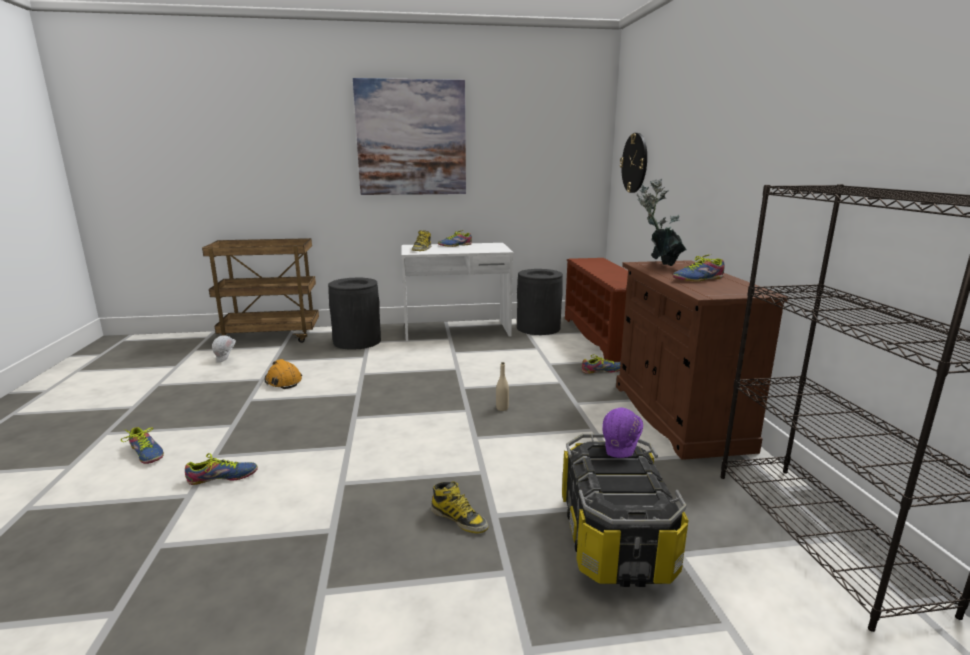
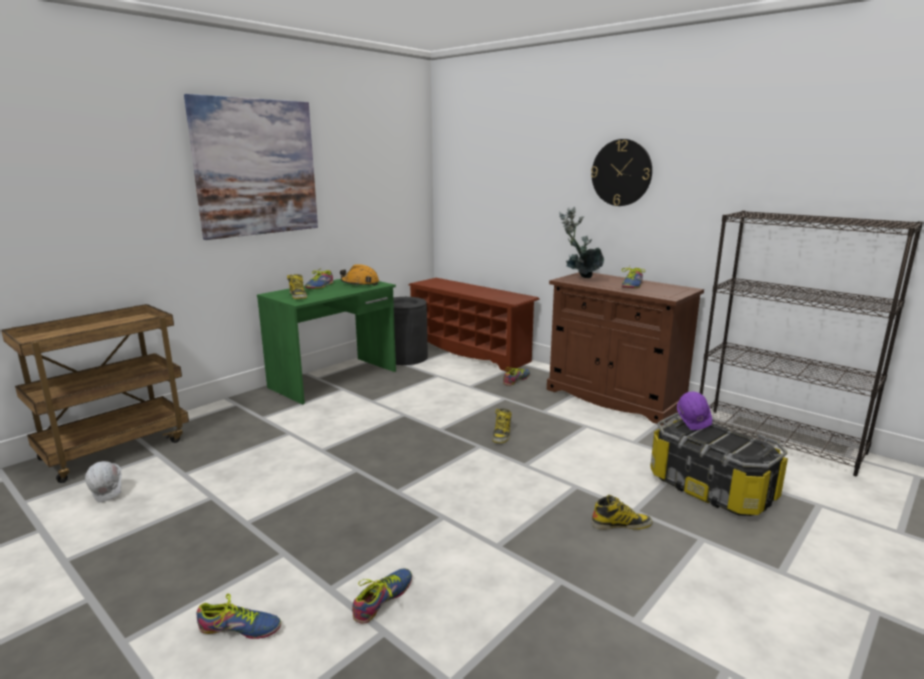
camera: 40 degrees left, 0 degrees up
(283, 381) = (246, 489): orange hard hat -> orange hard hat (360, 283)
(357, 341) = (247, 420): black trash can -> none
(457, 330) = (335, 379): white desk -> green desk
(502, 408) = (501, 434): beige bottle -> boot
(635, 163) = (476, 188): wall clock -> wall clock (621, 172)

